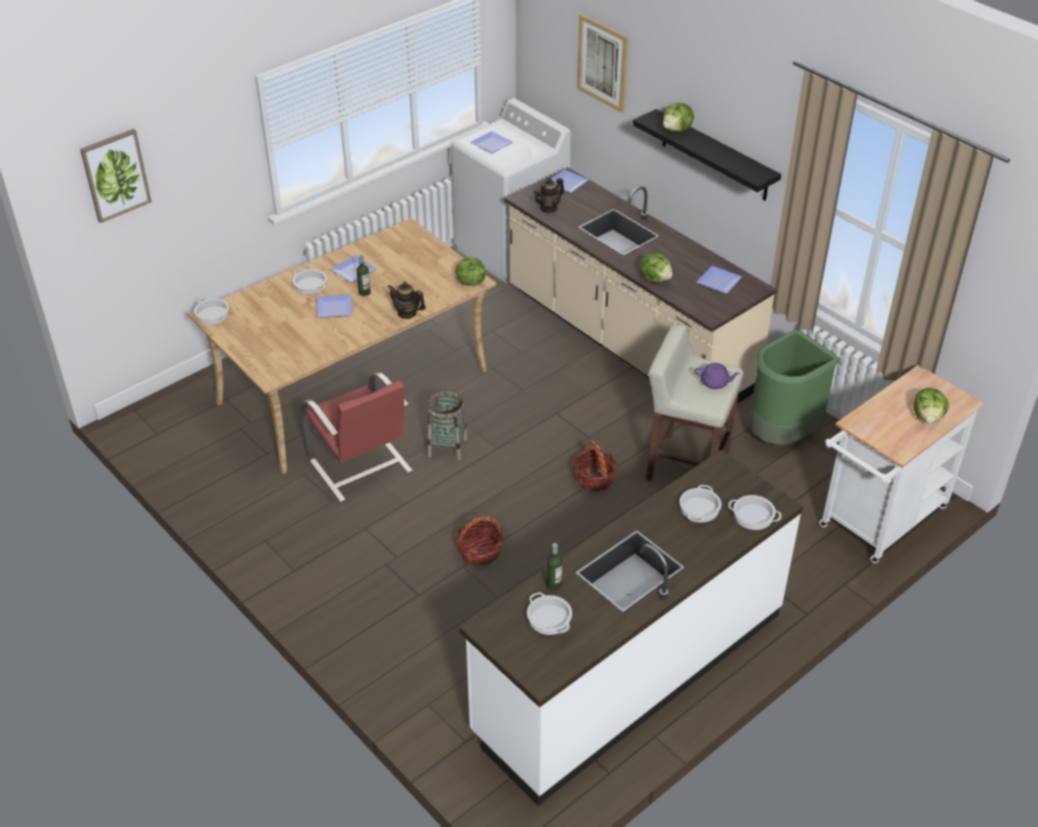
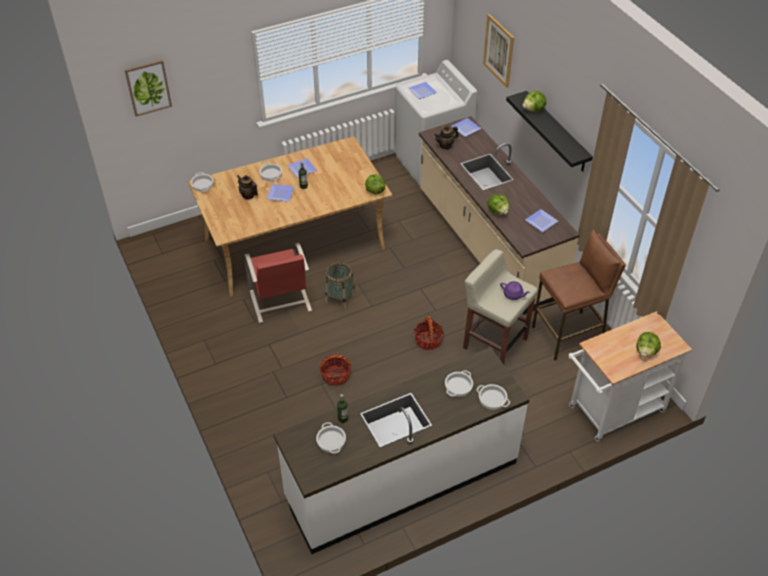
camera: 15 degrees right, 5 degrees up
(407, 313) = (325, 206): teapot -> teapot (248, 195)
(781, 436) = (568, 335): green trash can -> brown stool

